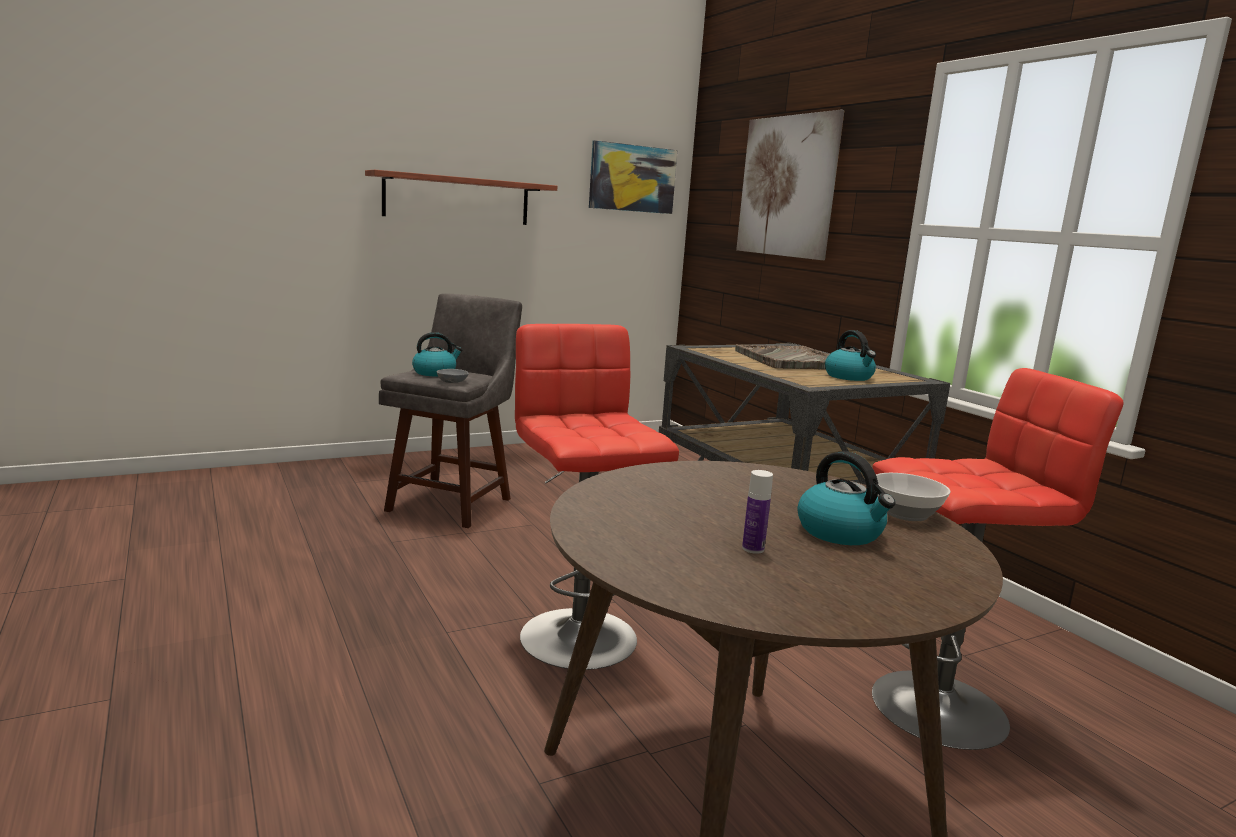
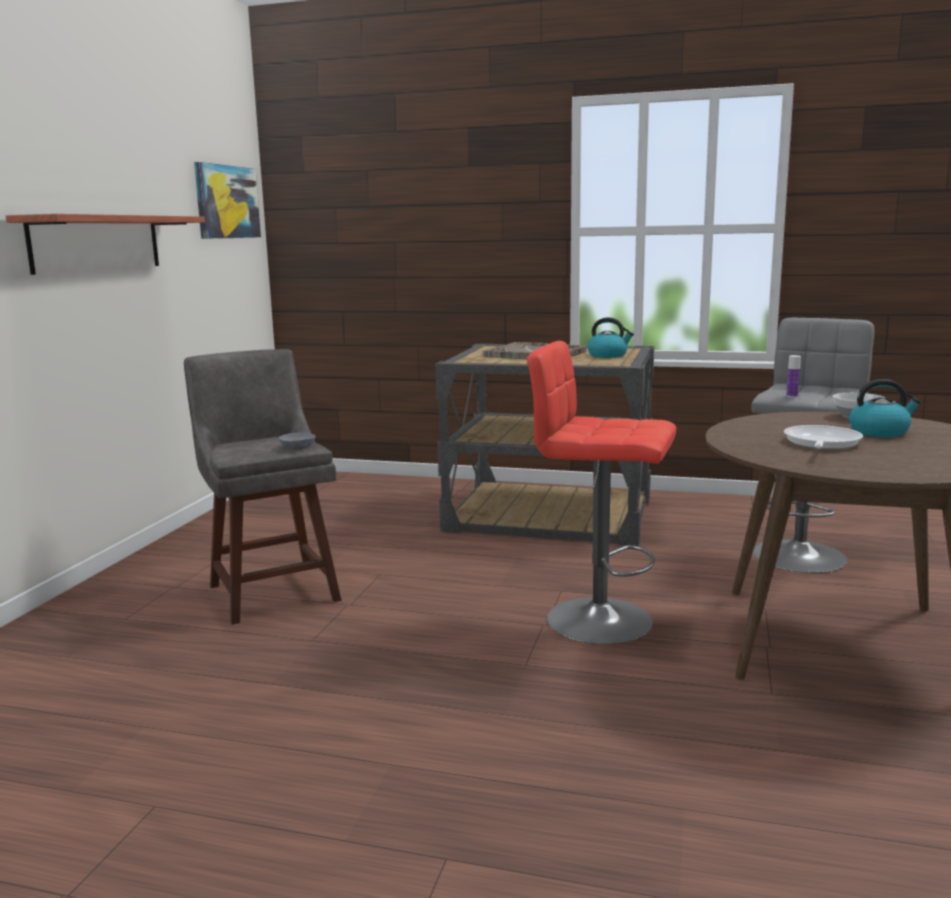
camera: 45 degrees left, 0 degrees up
(435, 373) = (250, 446): kettle -> none
(708, 510) = (820, 444): none -> frying pan
(753, 549) = (895, 450): bottle -> bottle (792, 396)
(787, 186) = (416, 202): picture -> none
(940, 709) = (800, 556): red stool -> grey stool

